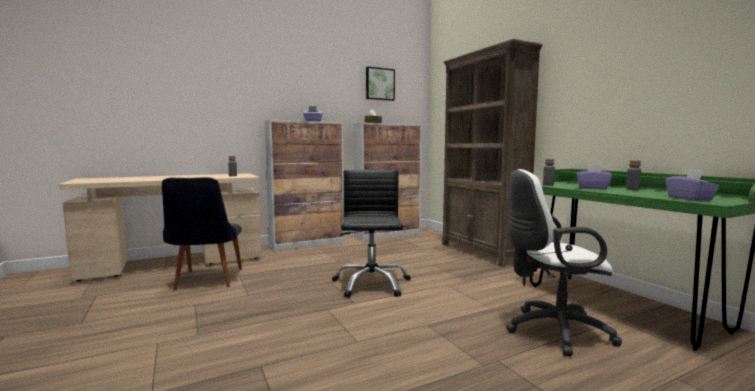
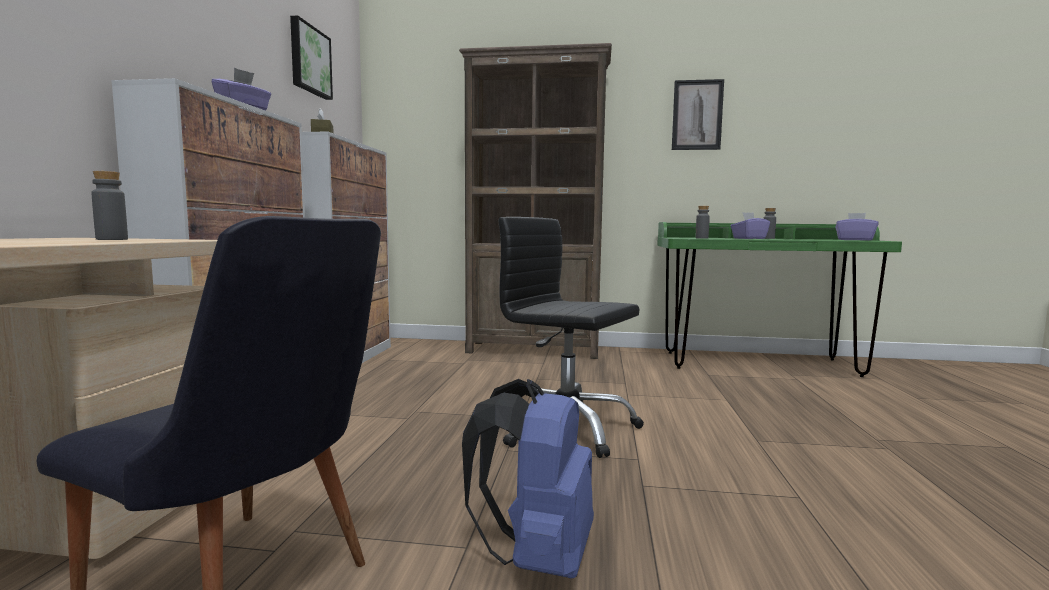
camera: 55 degrees left, 0 degrees up
(251, 304) = (537, 557): none -> blue backpack
(552, 331) = (805, 398): white office chair -> none
(609, 74) = (697, 115): none -> picture

